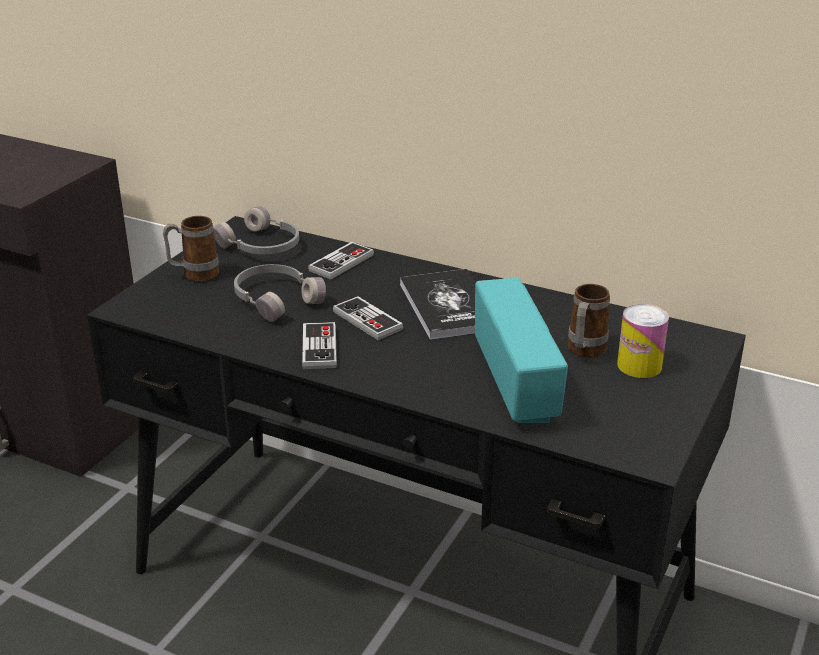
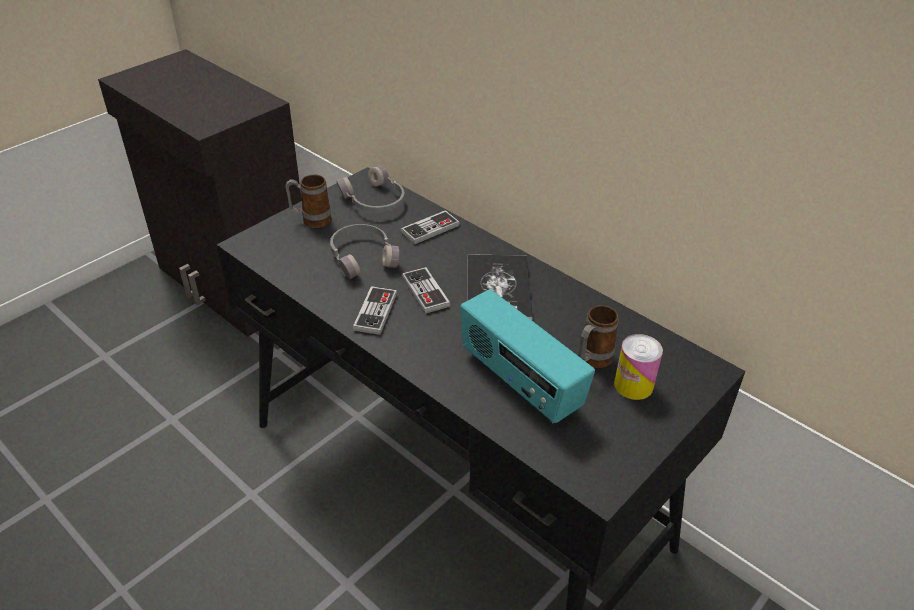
camera: 15 degrees right, 10 degrees up
(517, 384) = (519, 382): radio -> radio turned 135 degrees clockwise

